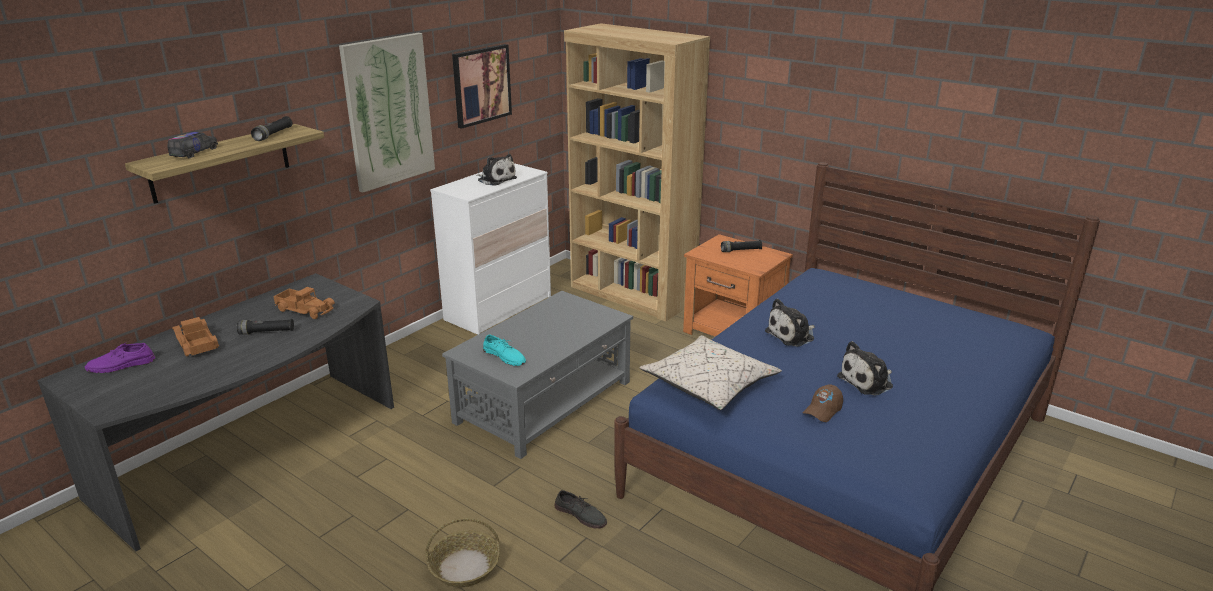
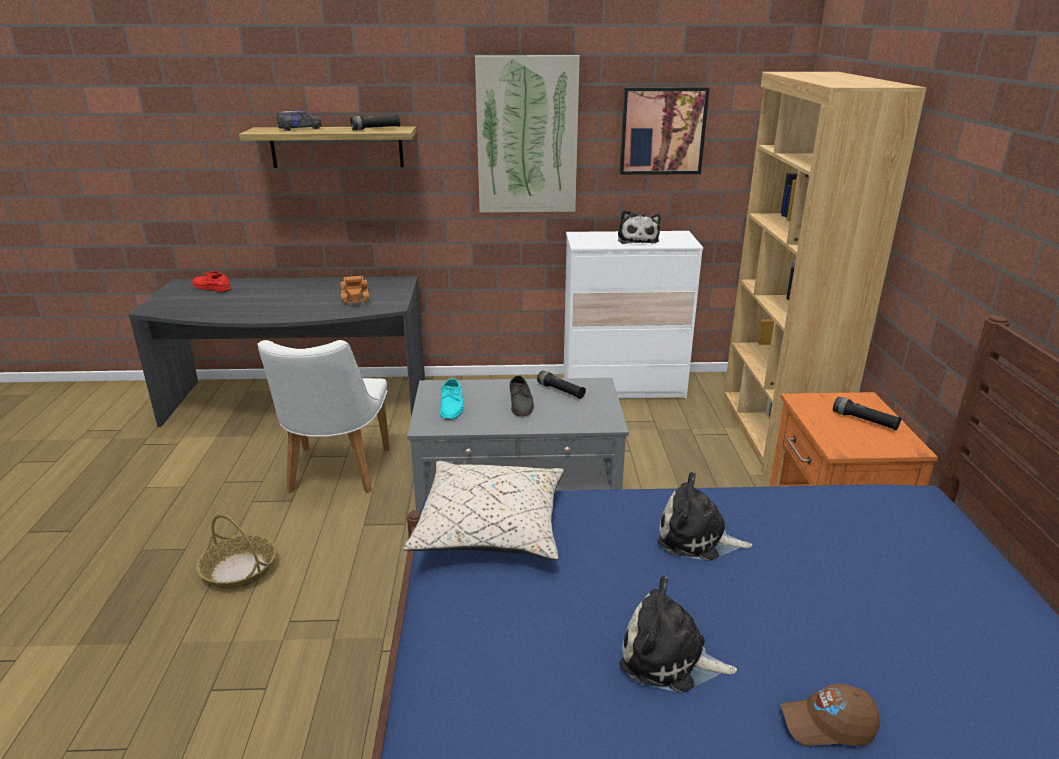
camera: 50 degrees right, 0 degrees up
(121, 365) = (211, 287): purple shoe -> red shoe
(196, 344) = (262, 292): toy truck -> none
(267, 332) = (305, 301): black flashlight -> black flashlight (560, 391)
(406, 474) = (335, 475): none -> white chair
(581, 514) = (370, 597): grey shoe -> grey shoe (521, 403)
(822, 410) = (533, 643): brown cap -> brown cap (827, 725)

